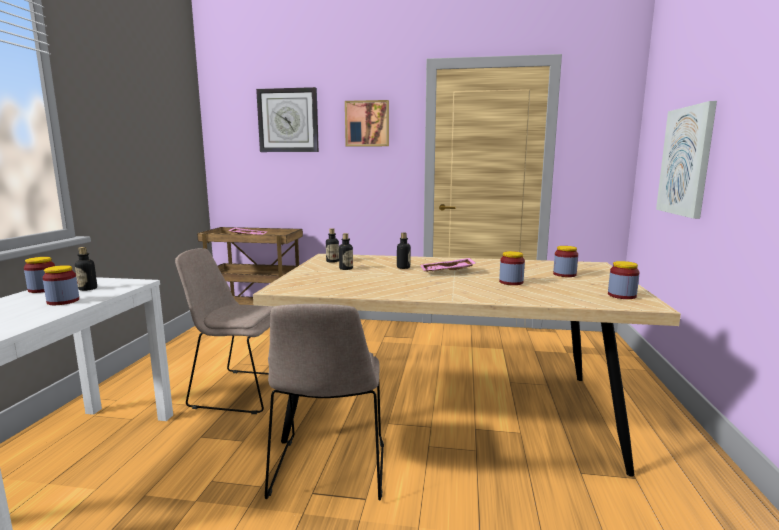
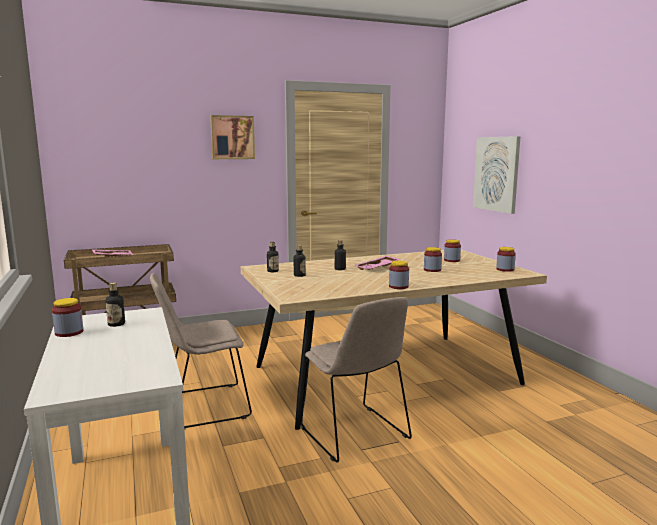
camera: 30 degrees left, 0 degrees up
(63, 301) = (129, 336): jar -> jar (398, 286)
(288, 120) = (148, 132): wall clock -> none

